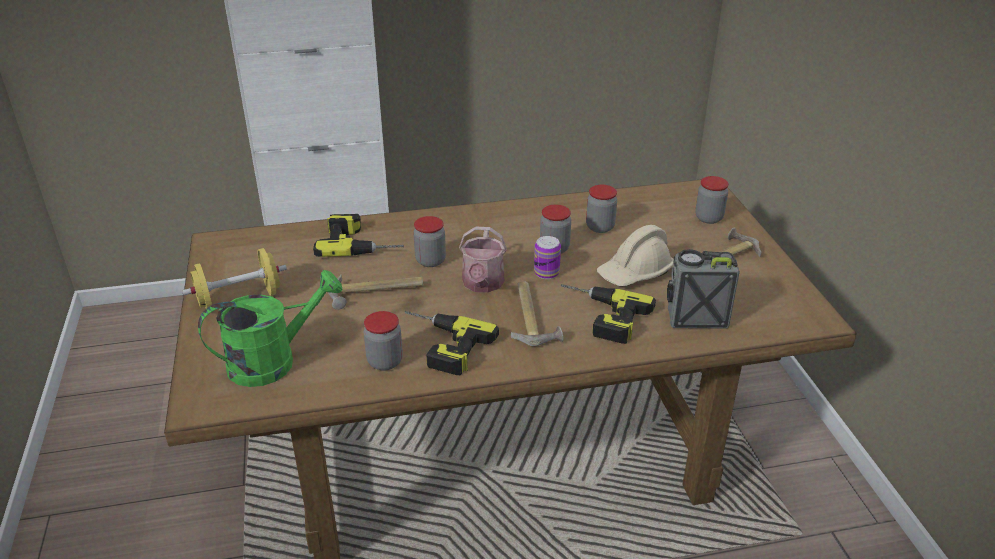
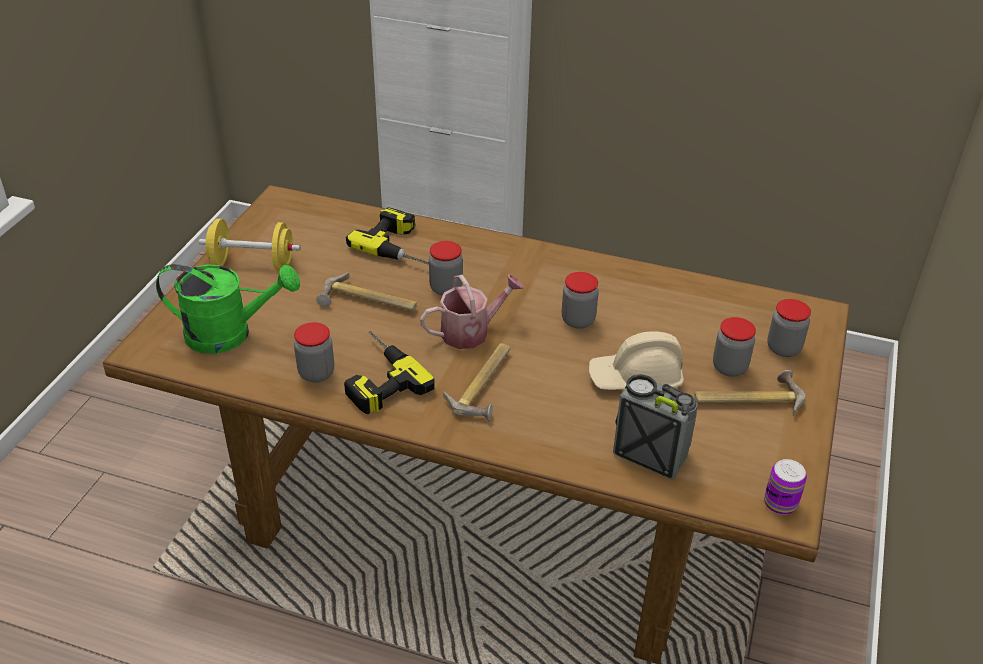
camera: 30 degrees right, 5 degrees up
(482, 284) = (471, 331): watering can -> watering can turned 150 degrees counterclockwise
(546, 272) = (544, 343): can -> can (780, 503)
(599, 316) = (551, 410): power drill -> none
(600, 227) = (649, 314): jar -> jar (729, 367)

